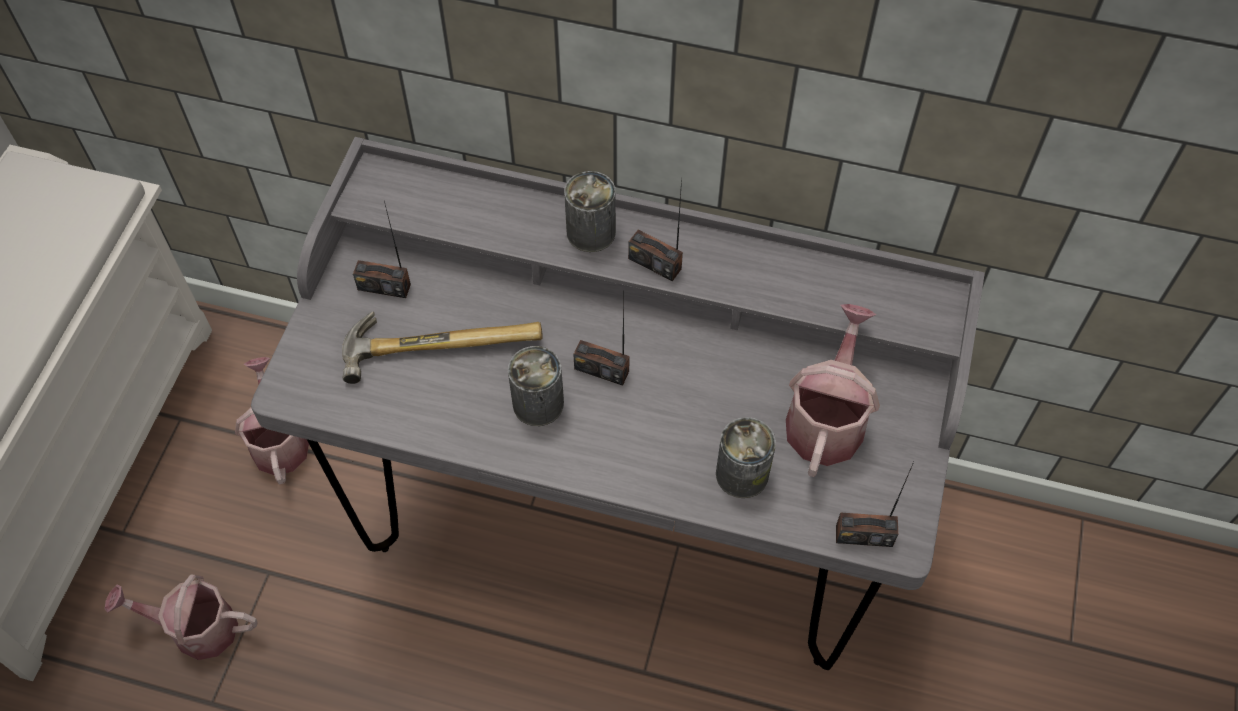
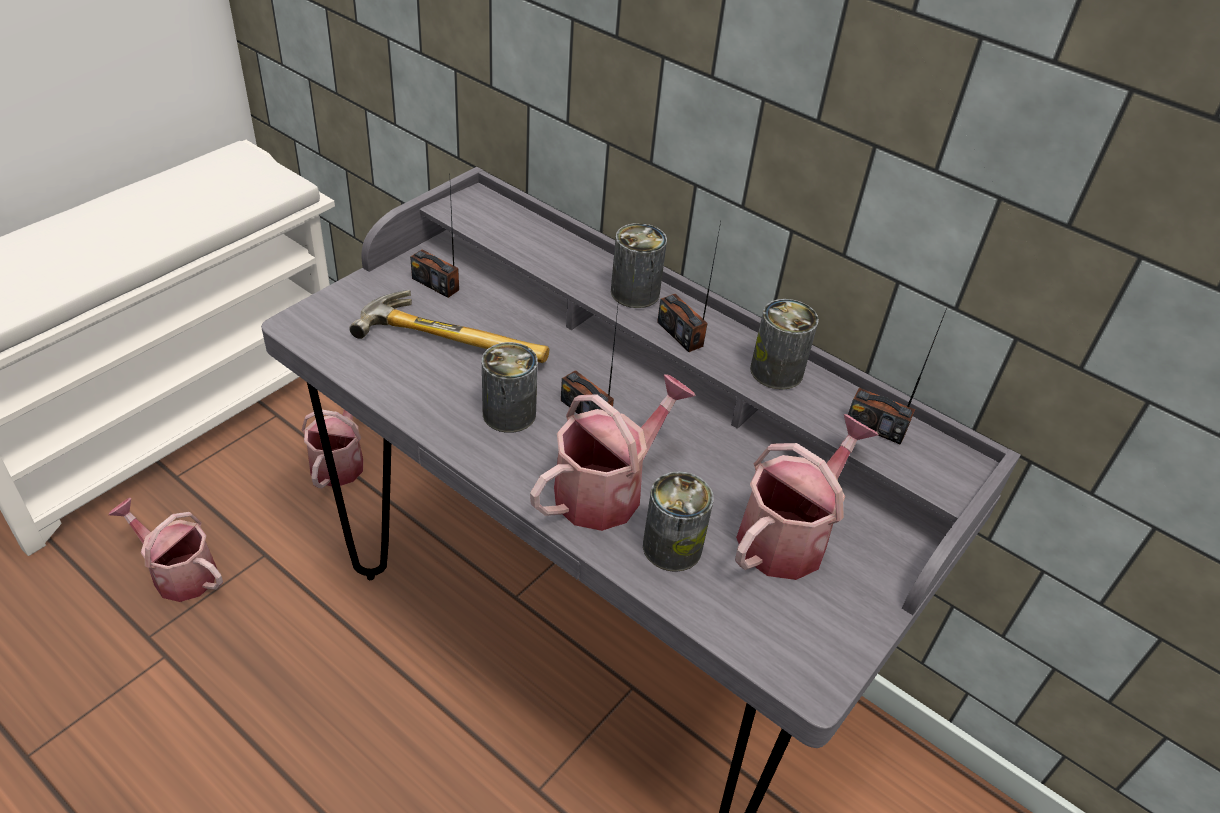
camera: 20 degrees right, 15 degrees down
(662, 442) = (607, 489): none -> watering can
(755, 269) = (776, 371): none -> can
(864, 535) = (774, 657): radio -> radio (875, 427)

